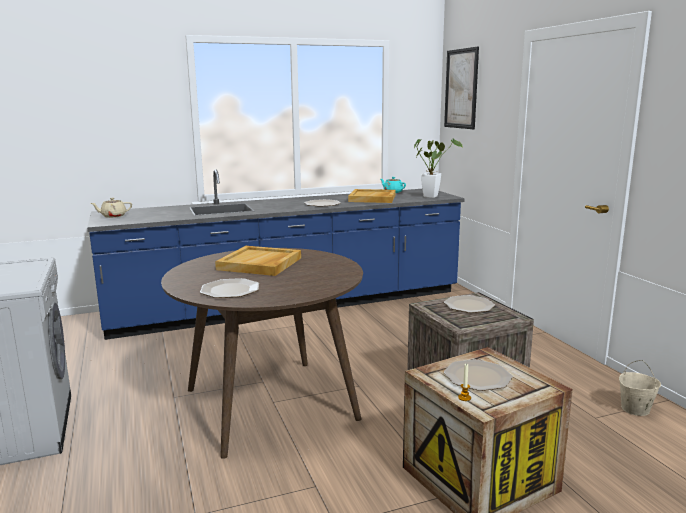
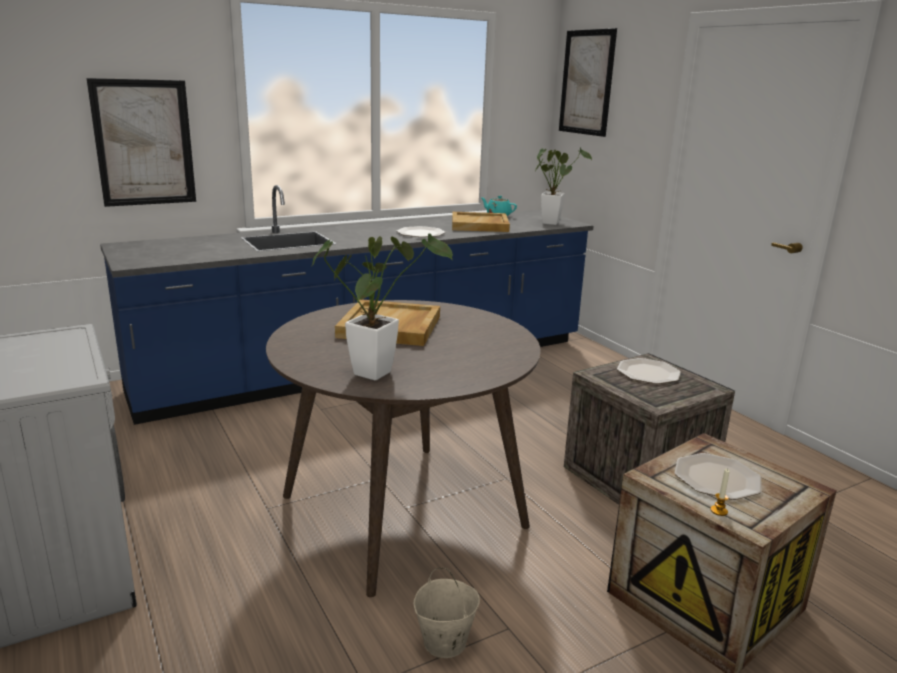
camera: 10 degrees left, 5 degrees up
(113, 216) = (139, 252): beige teapot -> none
(125, 141) = (144, 143): none -> picture
(231, 290) = (378, 371): plate -> potted plant
(635, 409) = (841, 492): beige bucket -> beige bucket (444, 642)

